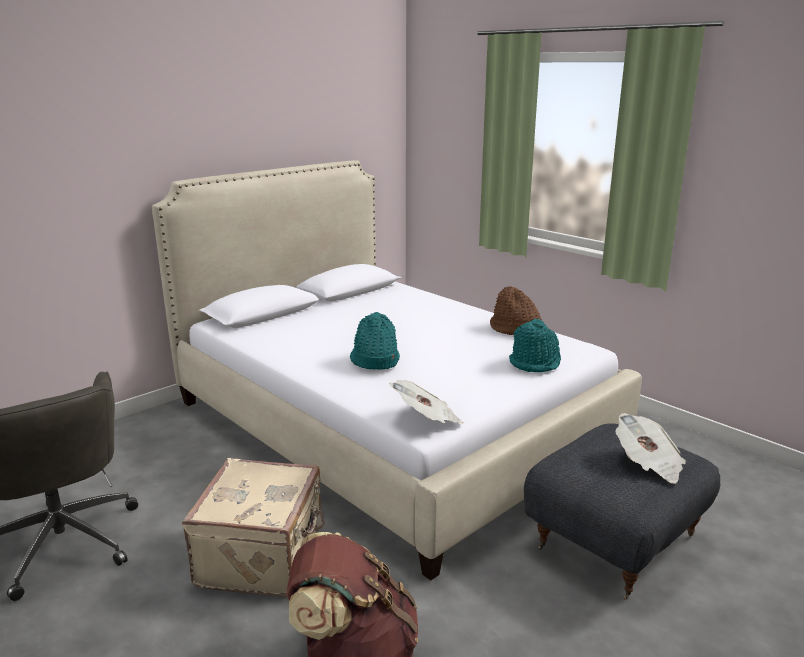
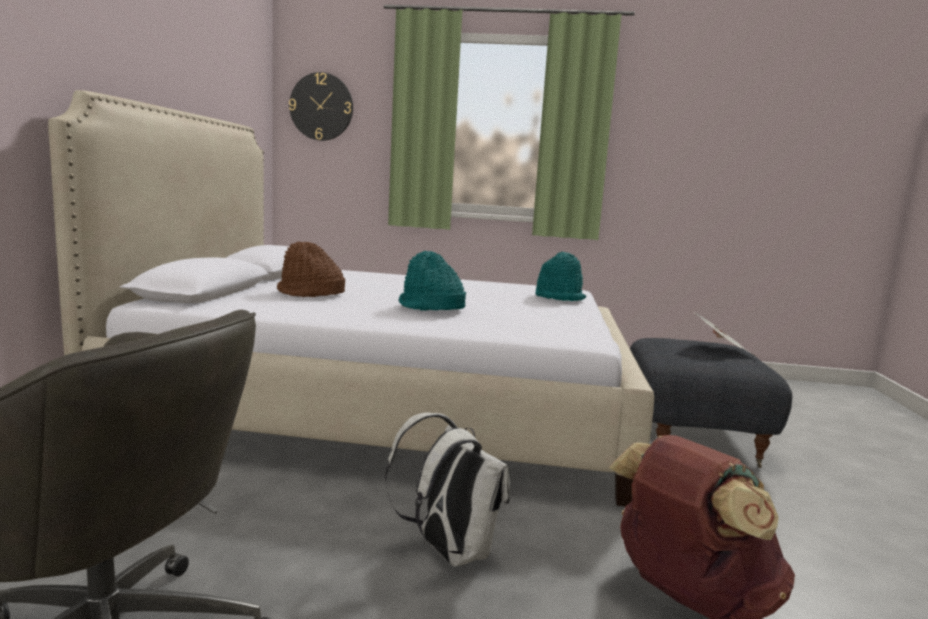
camera: 40 degrees left, 10 degrees down
(263, 556) = (448, 551): beige suitcase -> white backpack
(427, 419) = (576, 334): newspaper -> none
(438, 128) = (321, 107): none -> wall clock
(514, 329) = (492, 283): brown hat -> brown hat (310, 294)

